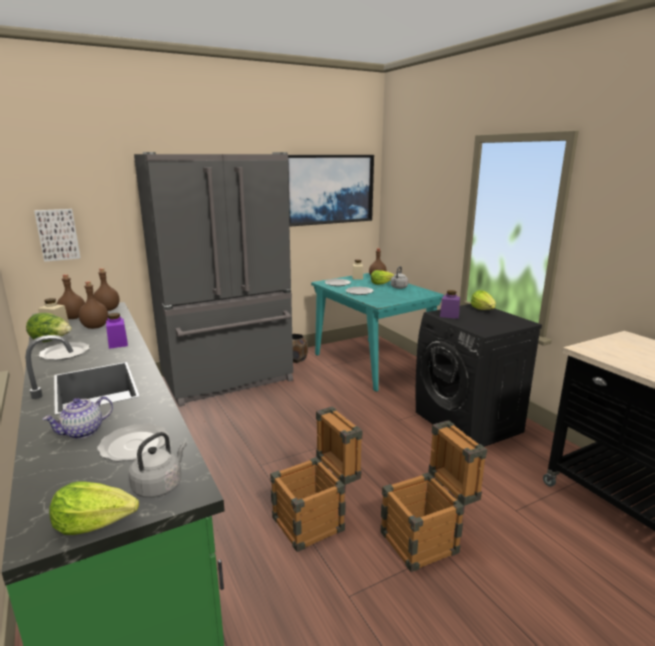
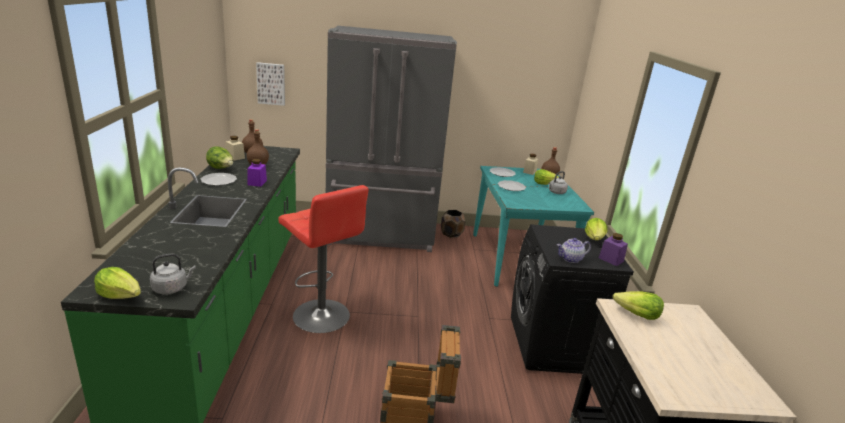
camera: 25 degrees right, 5 degrees up
(83, 432) = (171, 239): teapot -> teapot (570, 259)
(108, 309) = (281, 152): brown bottle -> none
(133, 445) = (186, 258): plate -> none
(240, 480) = (321, 316): none -> red stool
(316, 521) = (347, 368): crate -> none
(329, 189) = (521, 78): picture -> none
(449, 315) = (549, 234): purple jar -> purple jar (611, 259)
(604, 349) = (636, 315): none -> lettuce

